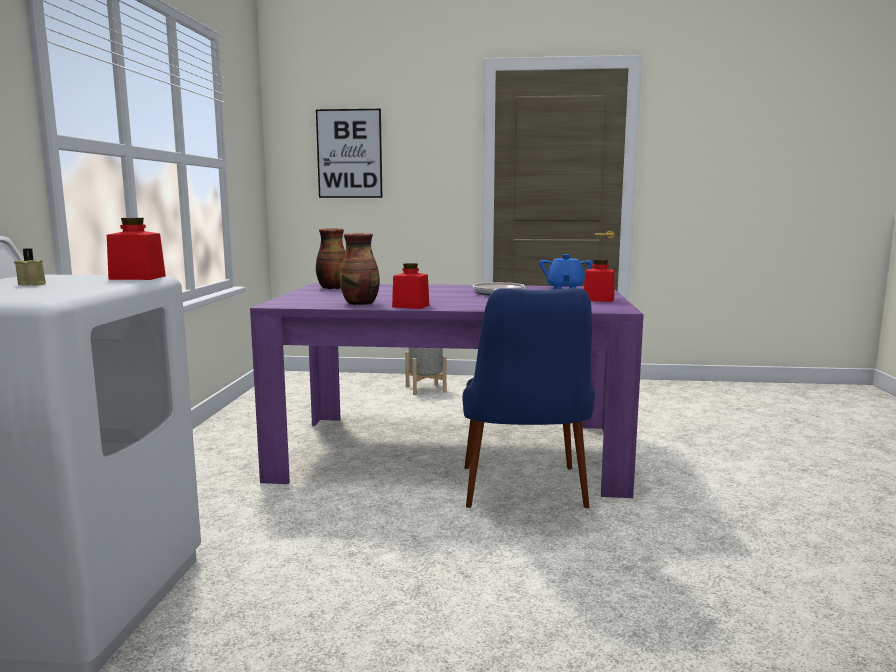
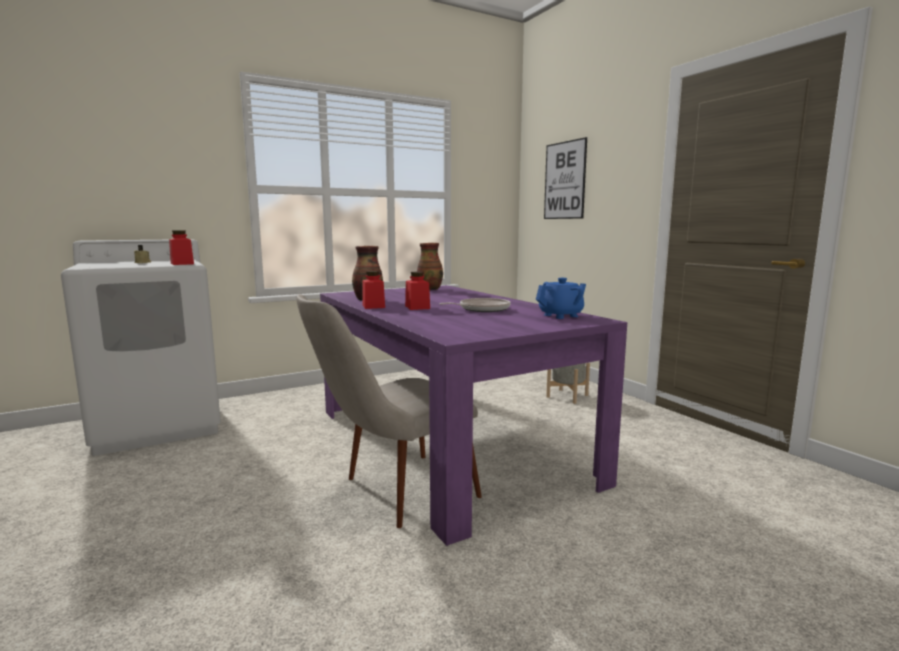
camera: 55 degrees right, 0 degrees up
(525, 497) = (391, 494): blue chair -> beige chair
(598, 299) = (510, 328): red jar -> red jar (417, 307)

